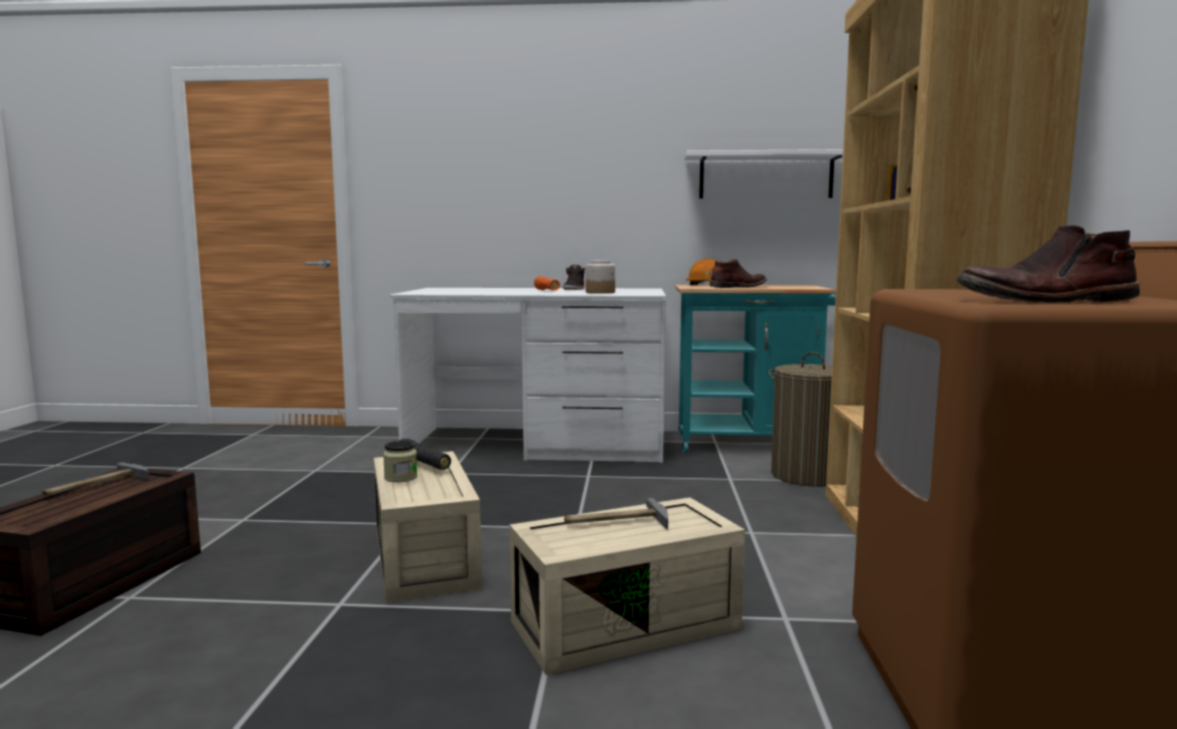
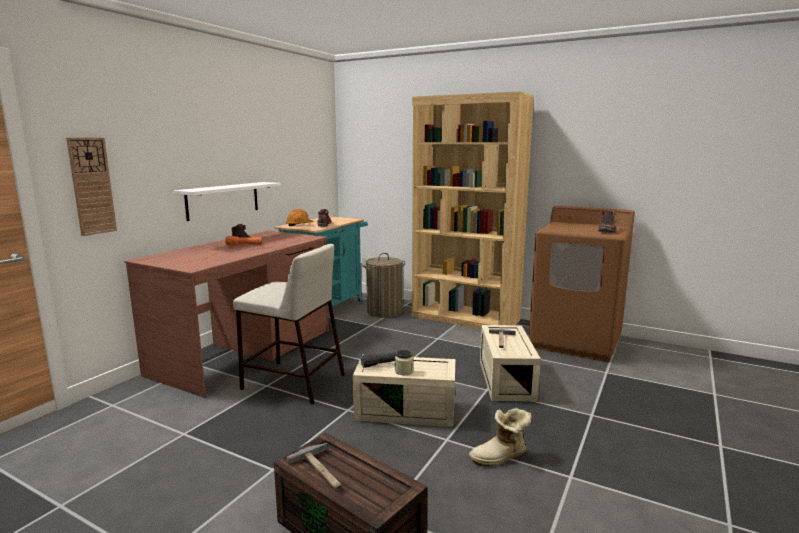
camera: 65 degrees left, 5 degrees up
(286, 660) = (500, 457): none -> boot
(404, 200) = (92, 186): none -> wall clock
(470, 481) = (292, 382): none -> beige stool
(538, 444) = (245, 351): white desk -> brown desk
(600, 292) = (284, 241): jar -> none
(766, 176) = (303, 157): white shelf -> white shelf (223, 200)

